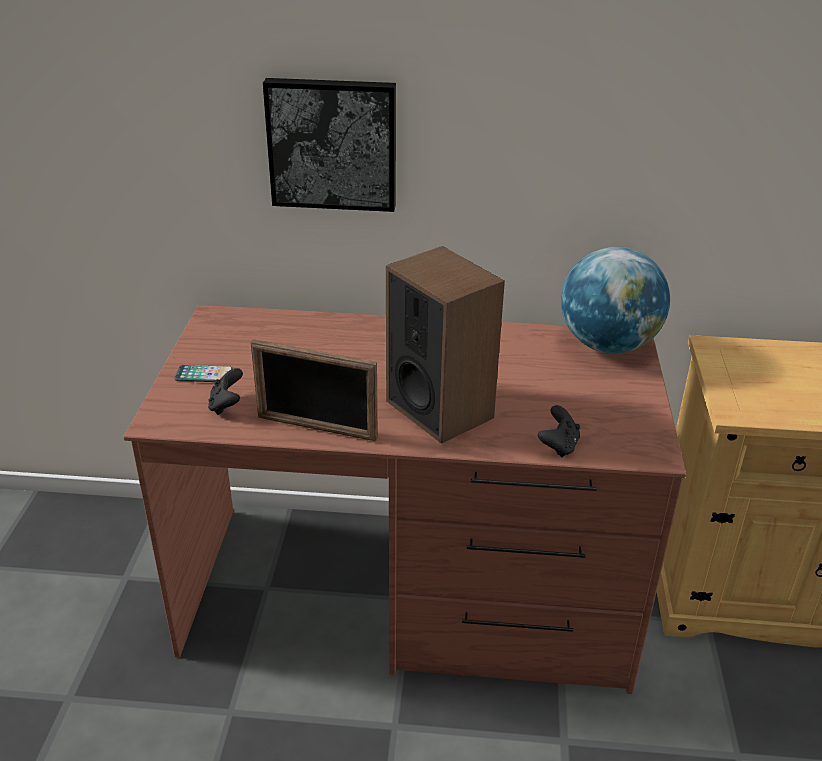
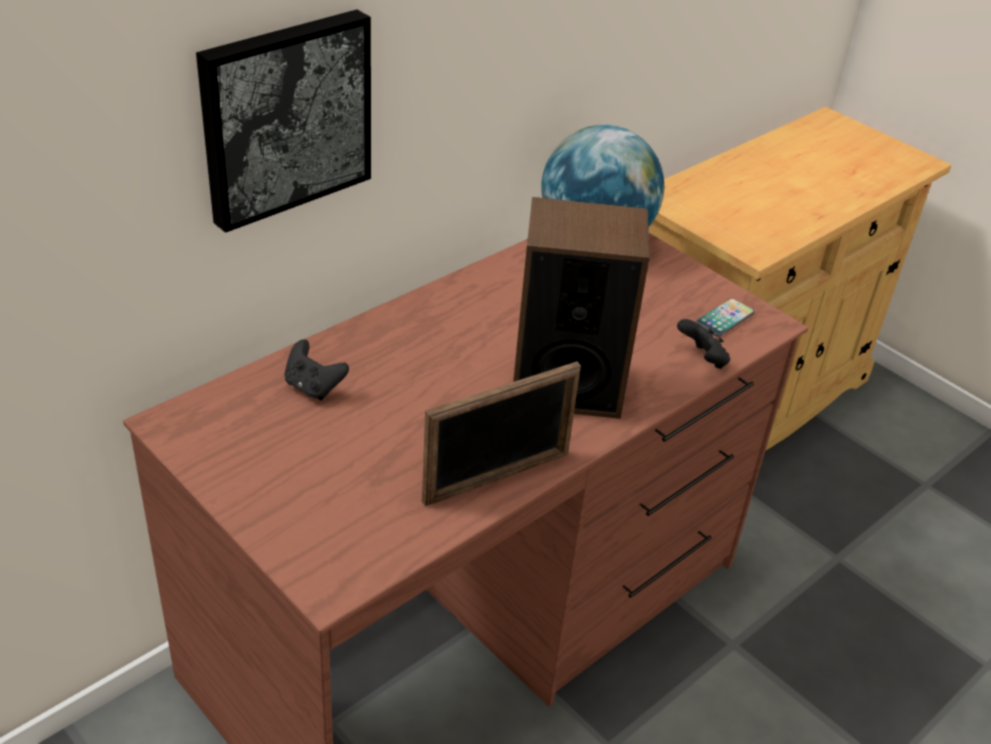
camera: 50 degrees left, 5 degrees up
(204, 375) = (286, 499): phone -> phone (724, 318)
(226, 405) = (371, 516): black game controller -> black game controller (313, 387)

